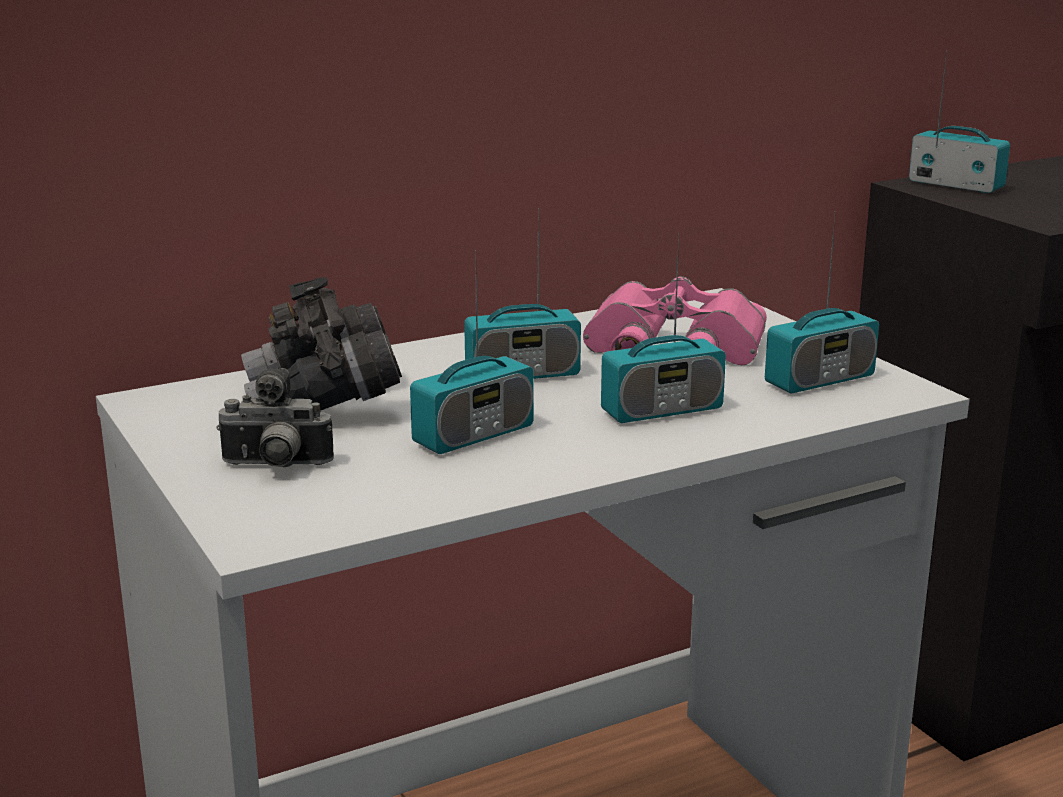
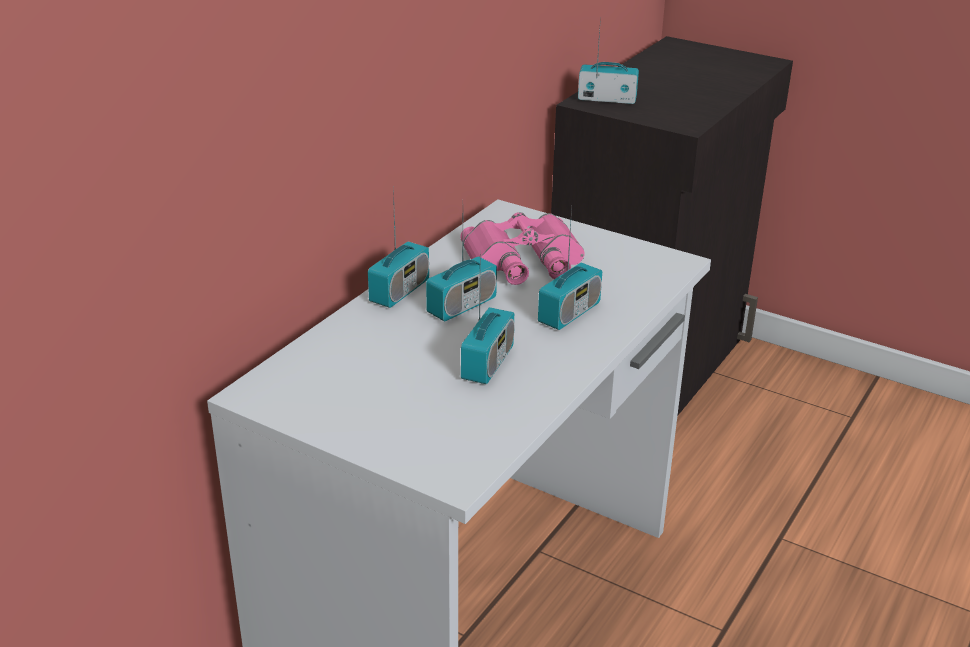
camera: 30 degrees left, 10 degrees up
(276, 467) = (401, 423): camera -> none
(324, 404) = (369, 364): grey binoculars -> none
(819, 380) = (627, 266): radio -> radio (400, 291)

